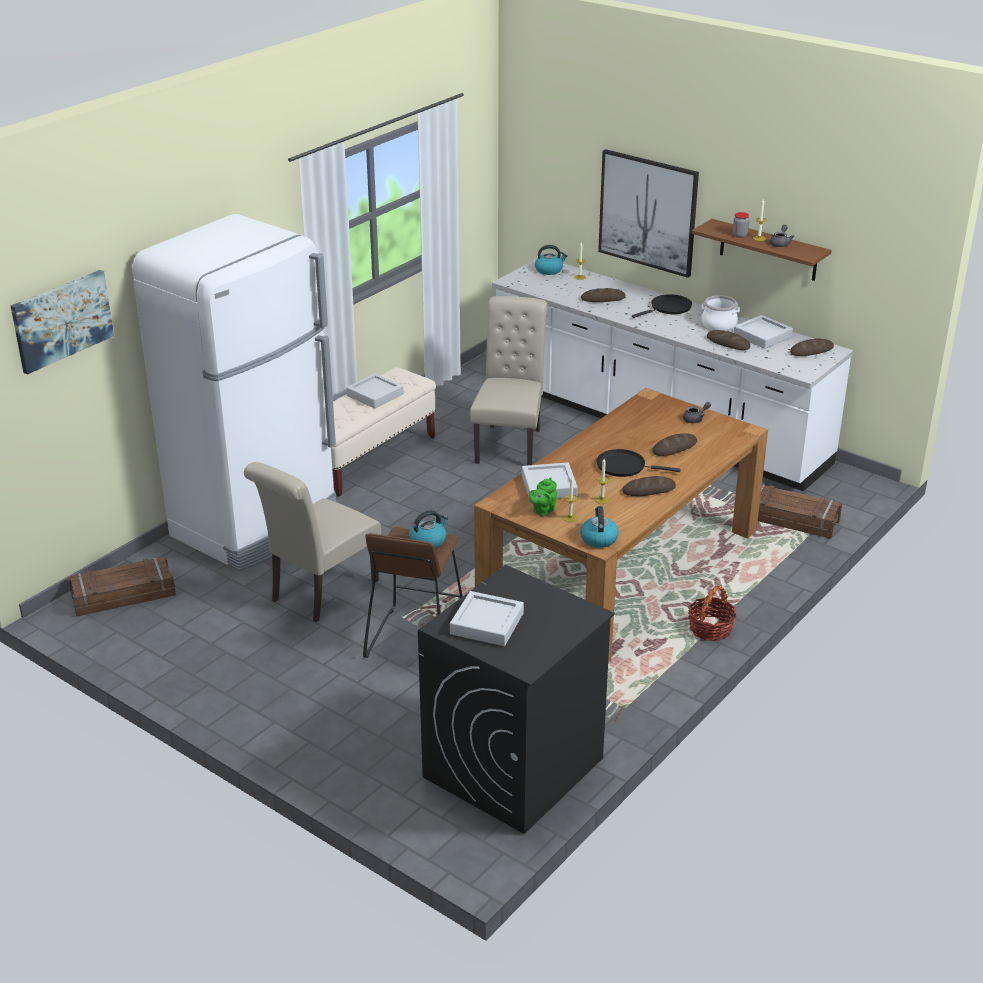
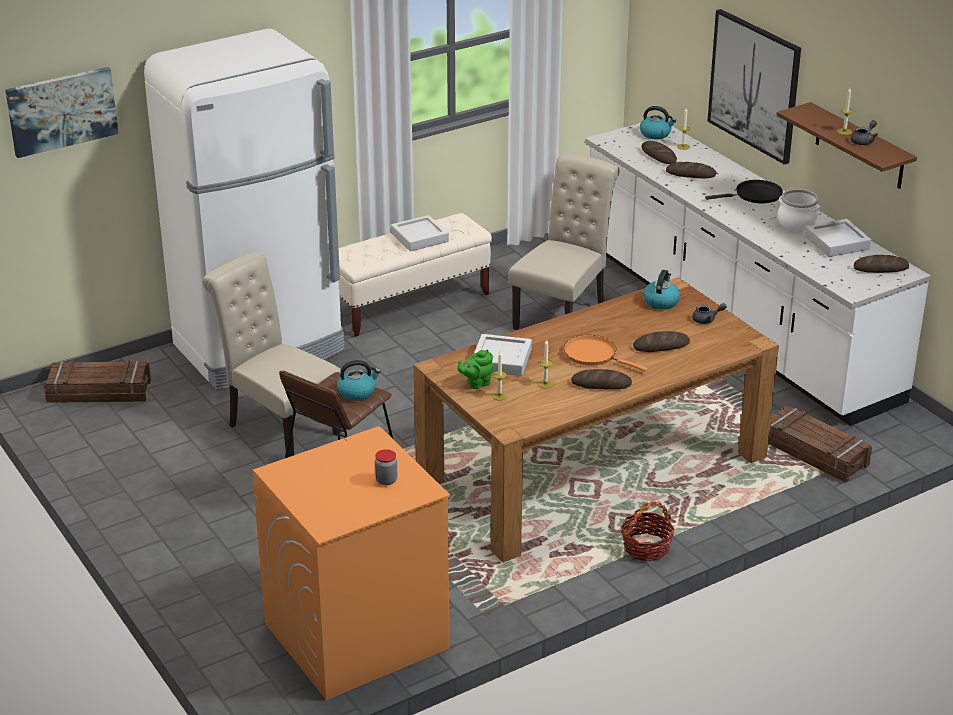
camera: 20 degrees right, 0 degrees up
(319, 593) = (278, 427): beige chair -> beige chair turned 75 degrees clockwise
(487, 623) = (319, 478): grey tray -> none
(513, 768) = (355, 636): black washing machine -> orange washing machine
(598, 539) = (512, 422): kettle -> kettle (661, 301)
(624, 466) = (593, 355): black frying pan -> orange frying pan
(728, 343) = (792, 244): bread -> bread (658, 155)
(740, 235) = (825, 125): jar -> jar (386, 480)

